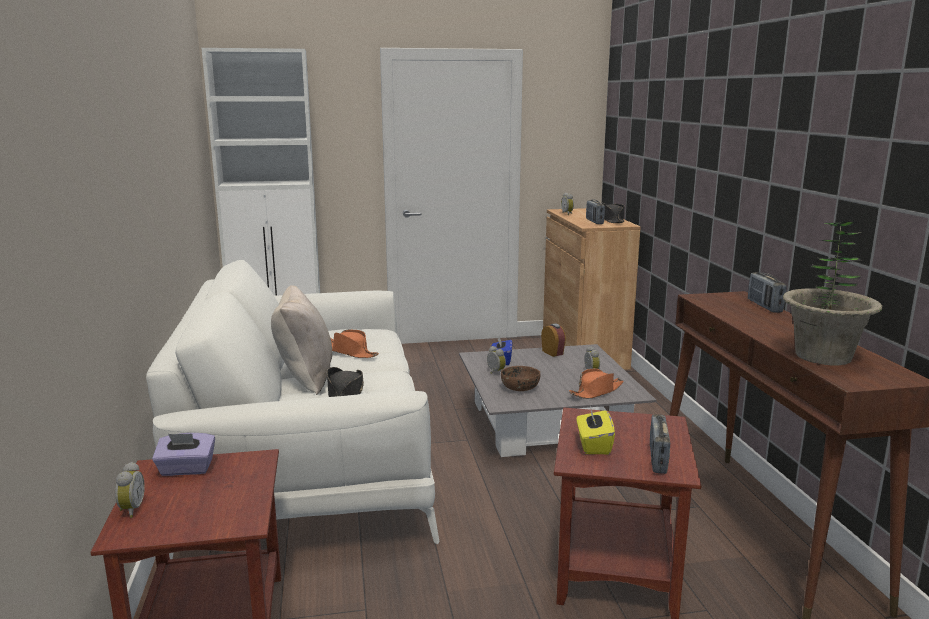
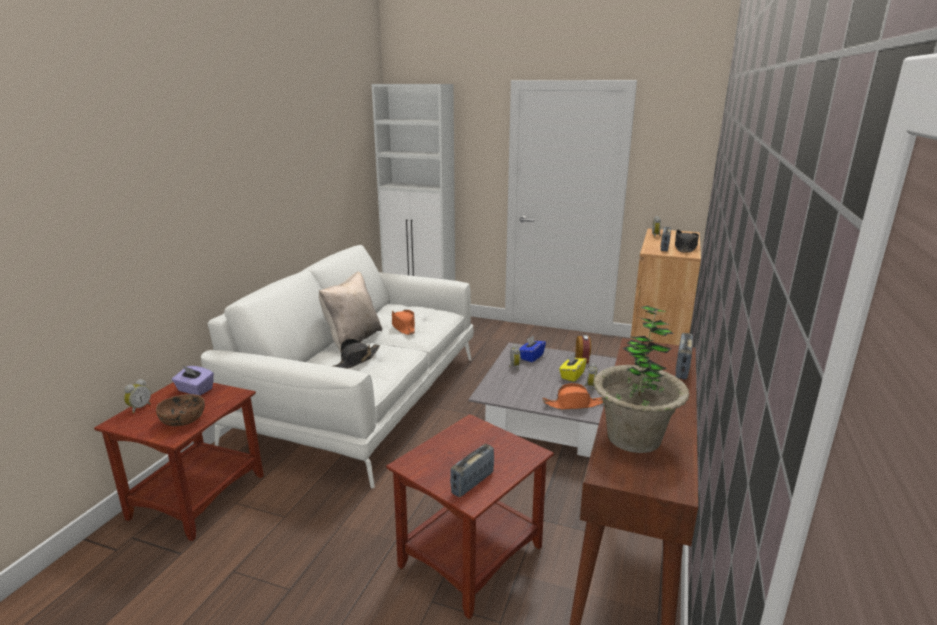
camera: 30 degrees right, 5 degrees up
(520, 388) = (516, 384): brown bowl -> brown bowl (184, 420)
(593, 445) = (443, 453): yellow tissue box -> yellow tissue box (572, 375)

